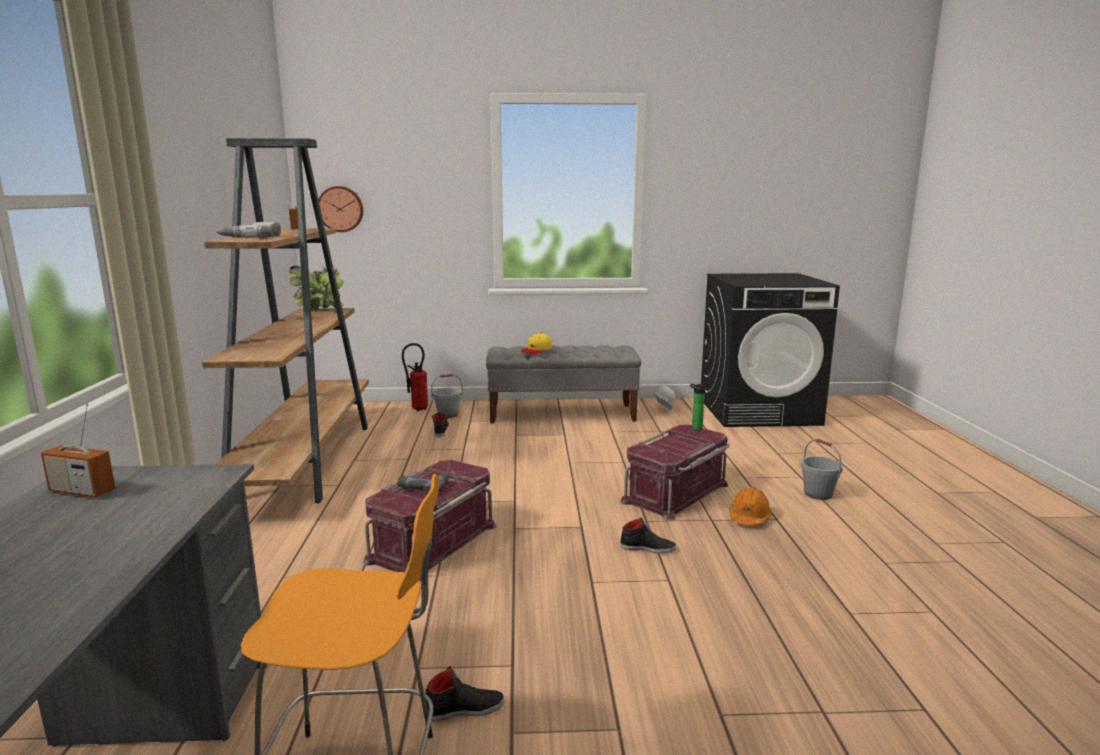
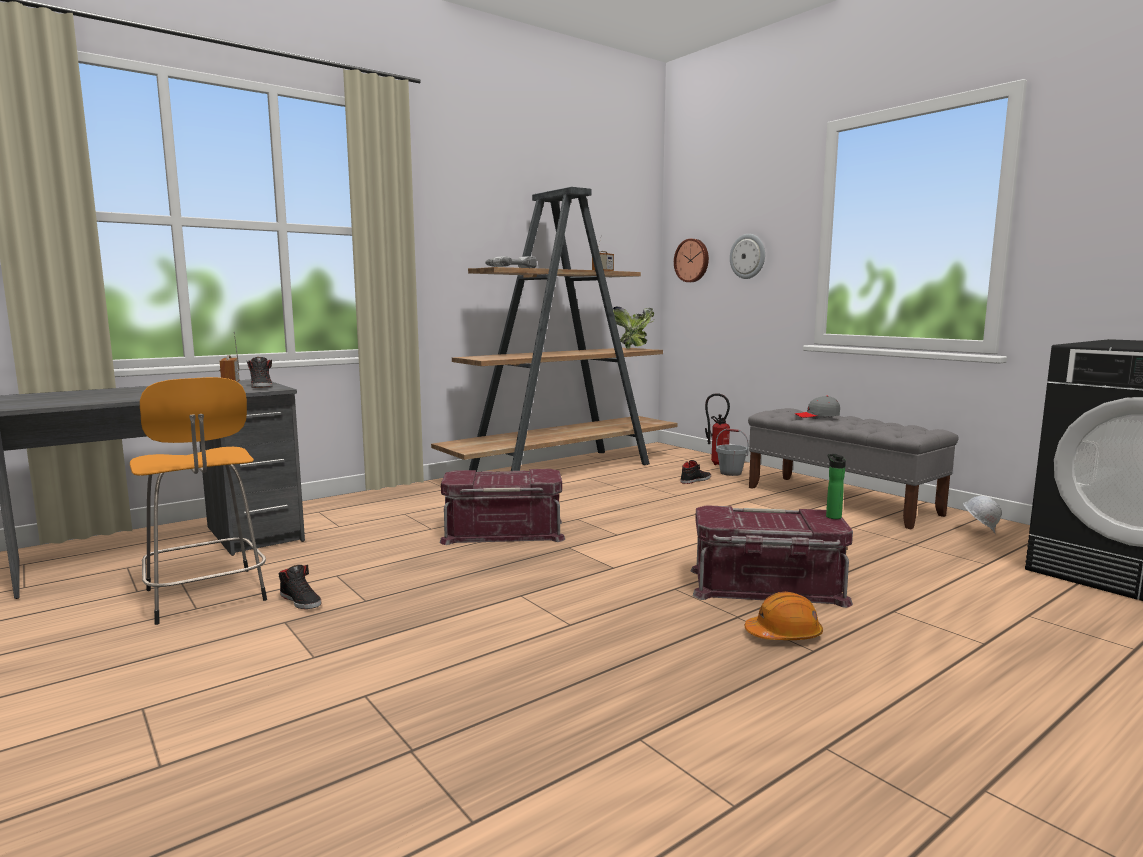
camera: 55 degrees right, 5 degrees down
(413, 208) = (748, 256): none -> wall clock
(423, 486) = (499, 476): power drill -> none
(537, 350) = (817, 416): yellow cap -> grey cap
(647, 547) = (619, 601): black shoe -> black shoe (261, 386)
(818, 494) = (953, 665): grey bucket -> none

